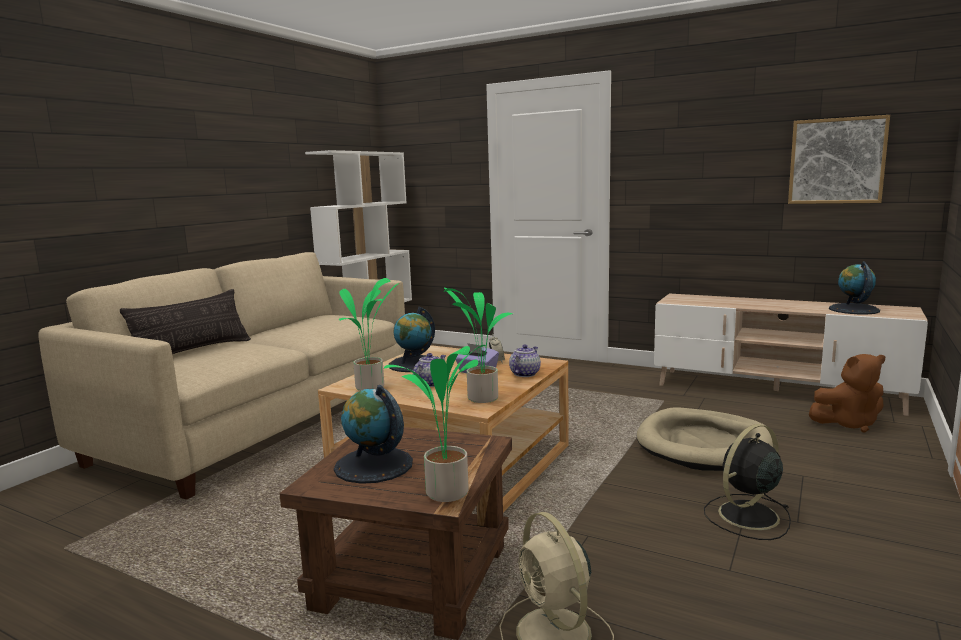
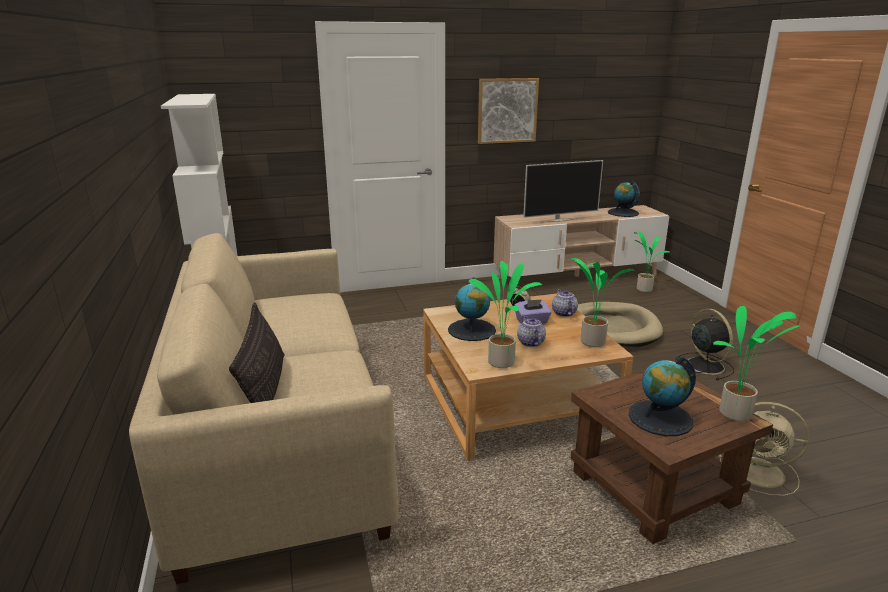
camera: 45 degrees left, 10 degrees up
(735, 304) = (559, 220): none -> television
(746, 516) = (704, 365): black fan -> black fan turned 150 degrees clockwise
(836, 161) = (604, 109): picture -> picture (507, 110)
(848, 423) = (643, 289): brown plush toy -> potted plant

